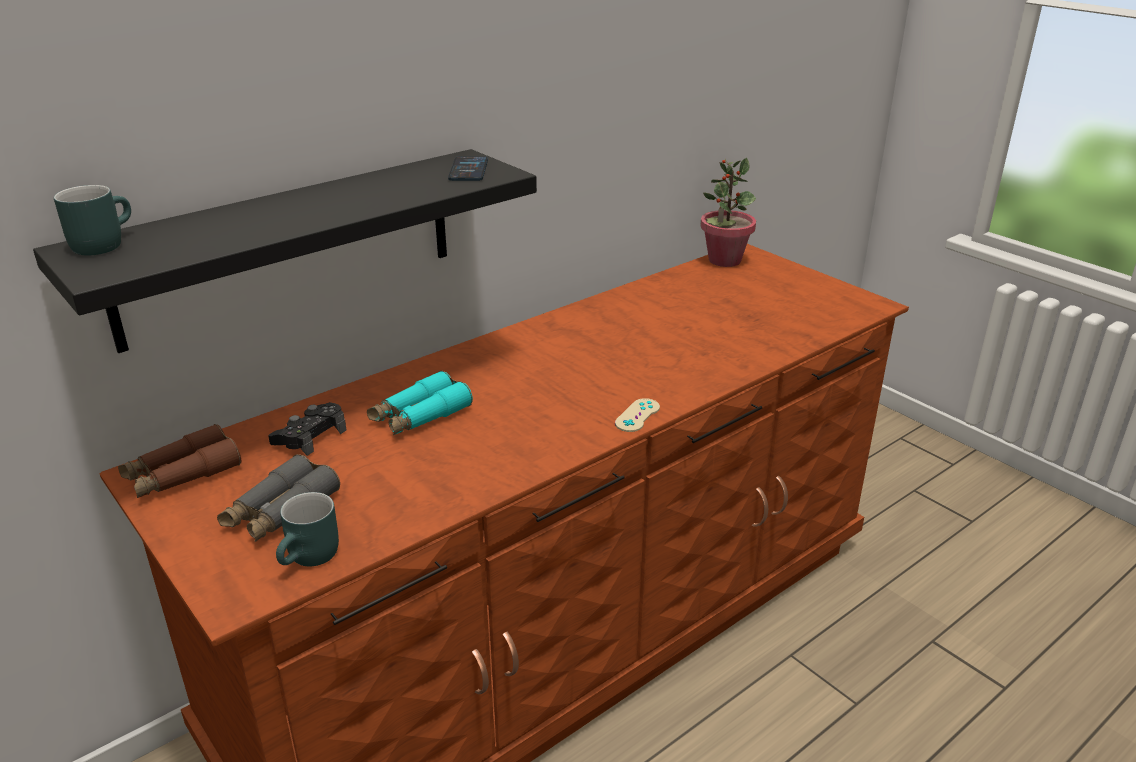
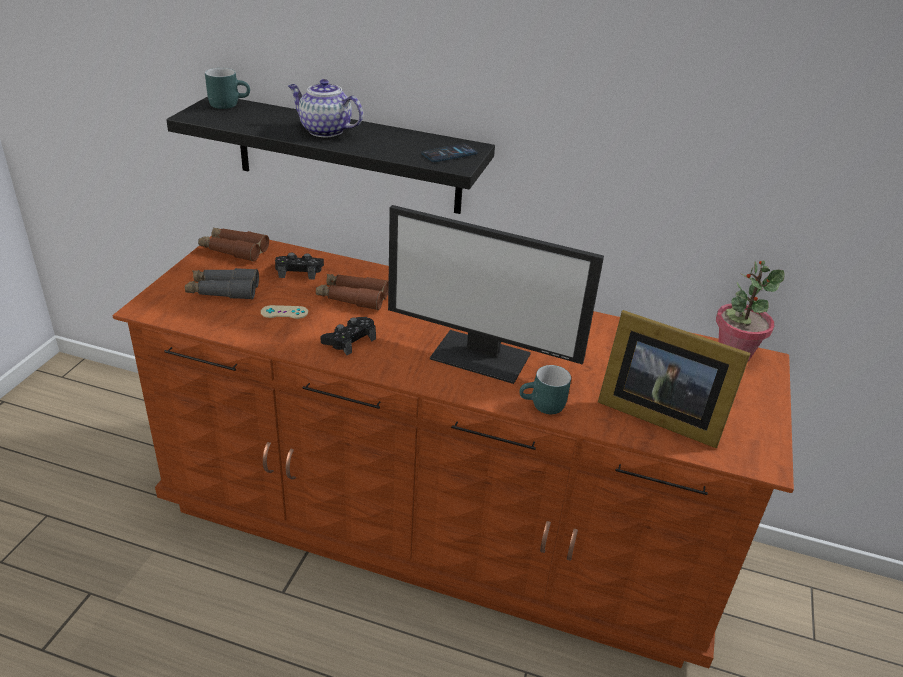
camera: 55 degrees right, 5 degrees up
(302, 210) = (324, 130): none -> teapot
(312, 558) = (190, 316): turquoise mug -> turquoise mug (543, 407)
(420, 416) = (352, 297): turquoise binoculars -> brown binoculars
(507, 444) = (349, 340): none -> black game controller
(618, 373) = (482, 355): none -> monitor
(637, 415) = (433, 382): beige game controller -> beige game controller (284, 312)
(779, 322) = (656, 413): none -> picture frame

